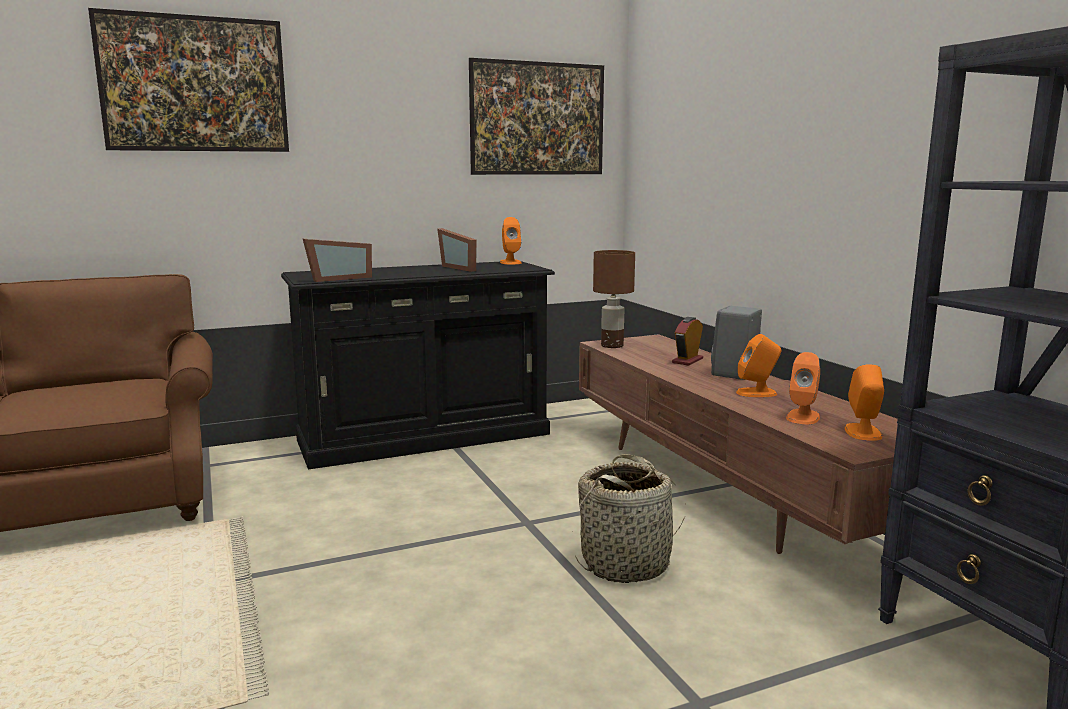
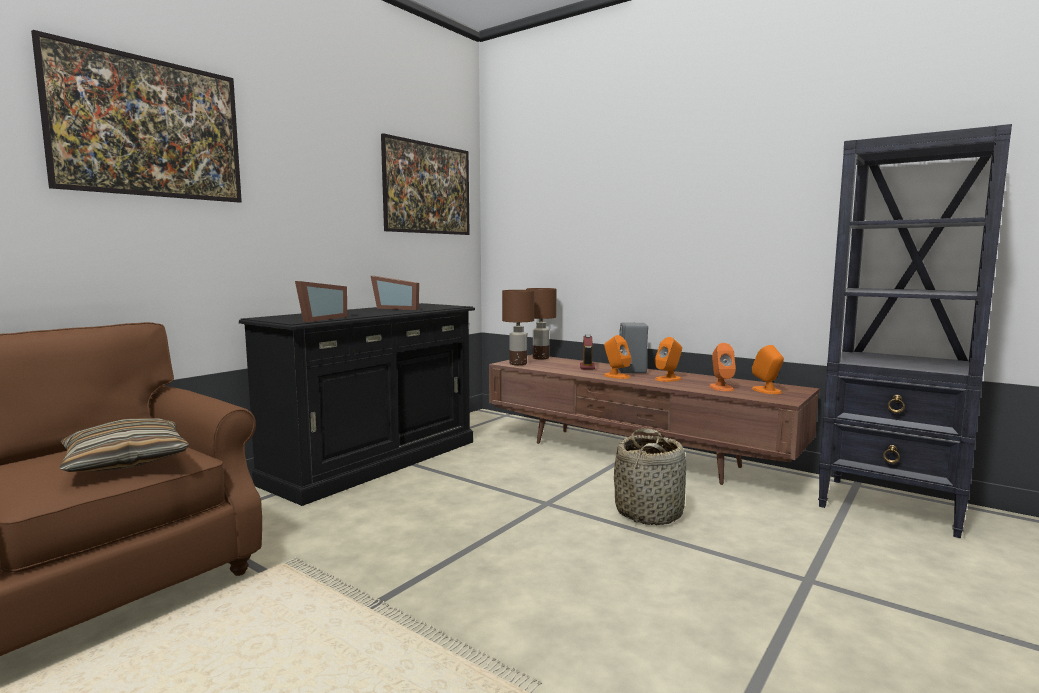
camera: 30 degrees left, 5 degrees down
(94, 400) = (126, 461): none -> pillow
(510, 262) = (422, 304): orange speaker -> orange speaker (616, 376)
(657, 341) = (541, 358): none -> brown table lamp

